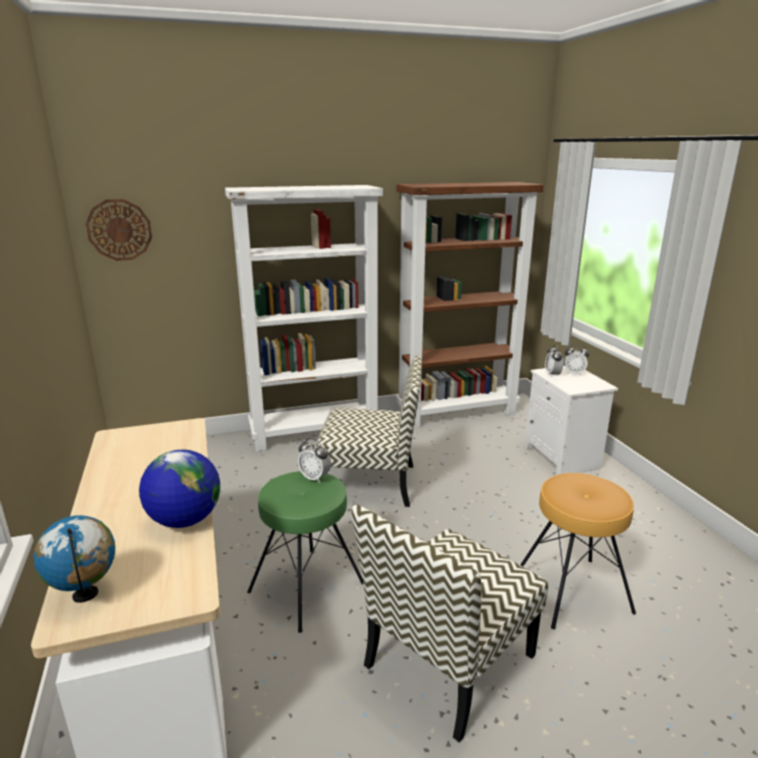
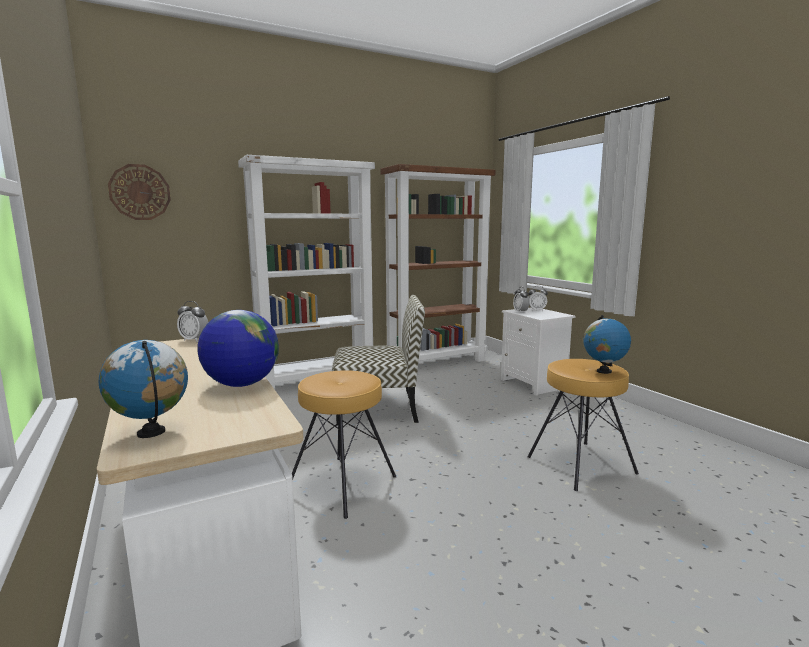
camera: 10 degrees left, 10 degrees down
(307, 587) = (342, 485): green stool -> brown stool
(315, 478) = (348, 372): alarm clock -> alarm clock (194, 340)
(448, 662) = (495, 524): chair -> none
(601, 505) = (603, 371): none -> globe

